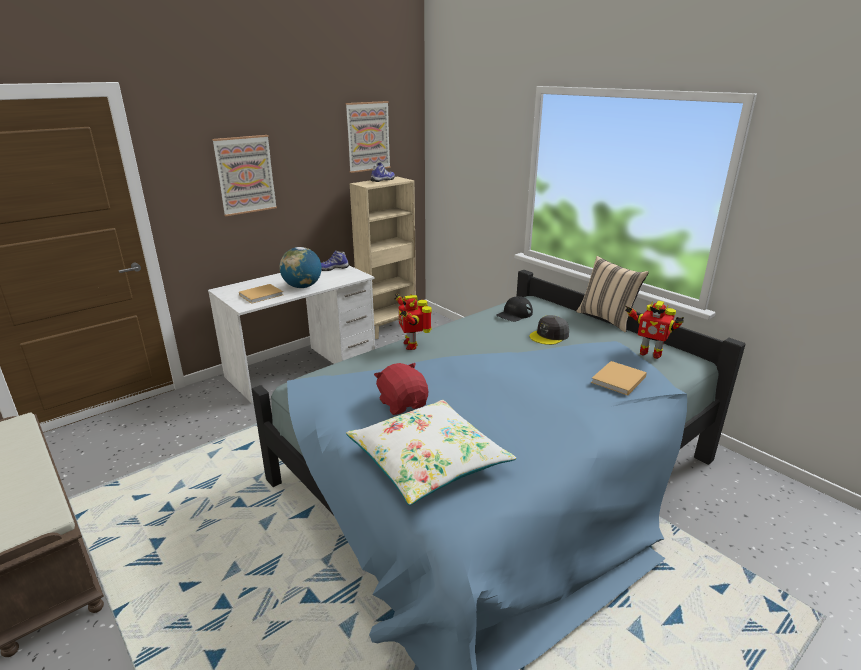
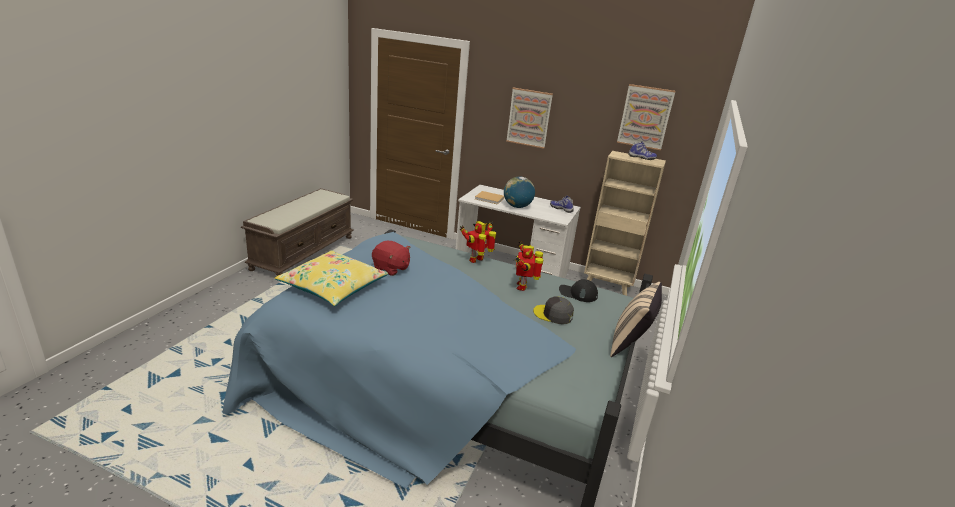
camera: 60 degrees right, 0 degrees up
(403, 404) = (391, 268): red plush toy -> red plush toy turned 90 degrees clockwise
(428, 461) = (333, 286): white pillow -> yellow pillow
(617, 380) = (494, 351): beige book -> none
(649, 353) = (568, 369): toy robot -> toy robot (523, 286)

